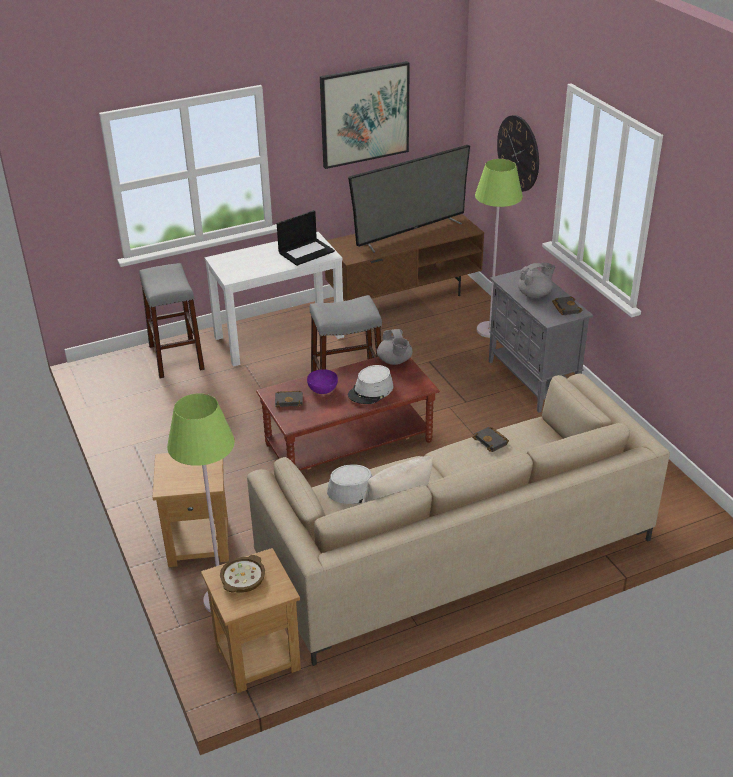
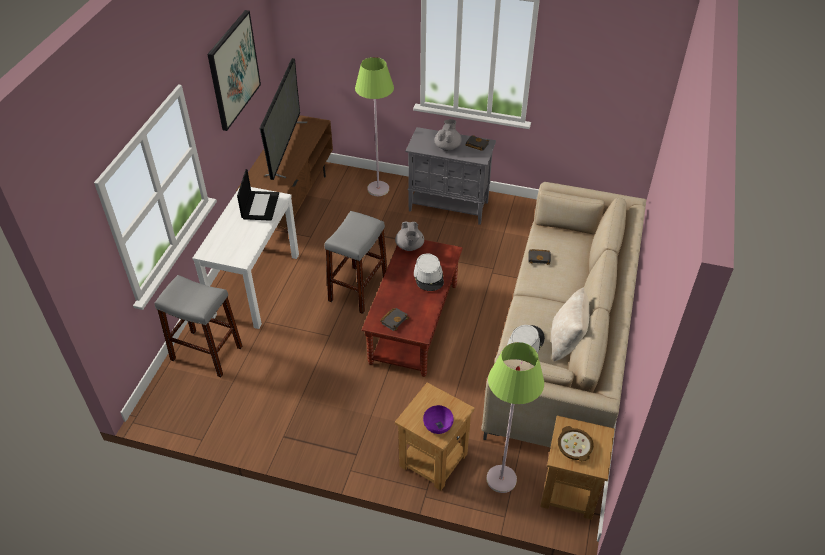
camera: 50 degrees left, 10 degrees up
(322, 389) = (400, 296): purple bowl -> purple bowl (437, 425)
(395, 361) = (409, 246): grey teapot -> grey teapot turned 60 degrees clockwise
(518, 153) = (362, 49): wall clock -> none

